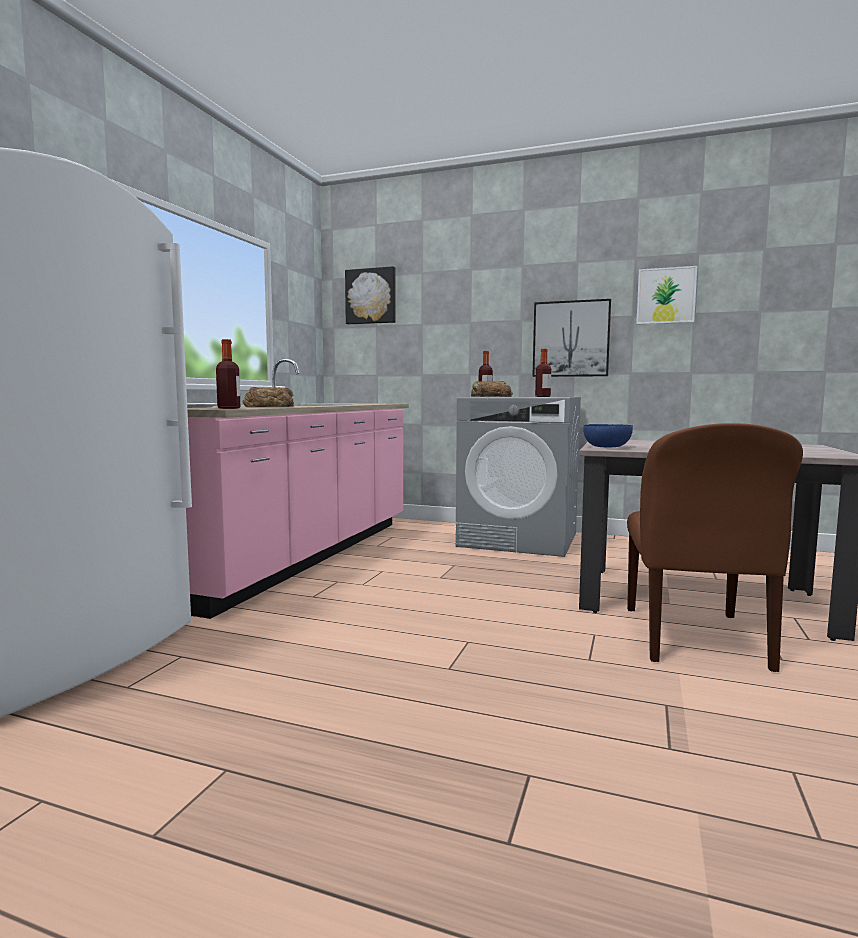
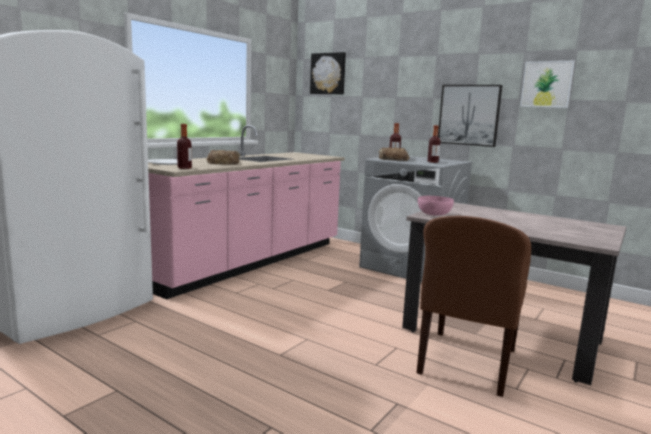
camera: 15 degrees right, 5 degrees up
(607, 447) = (434, 214): blue bowl -> pink bowl

